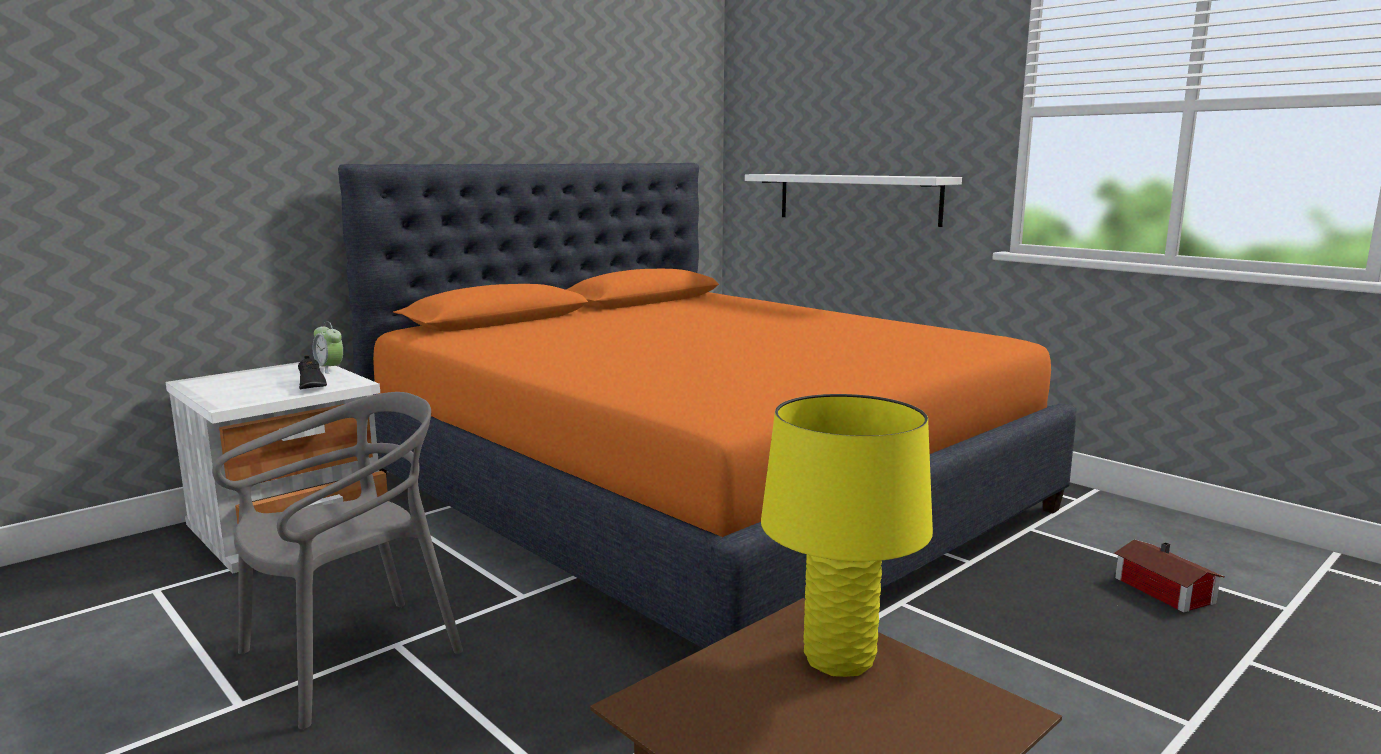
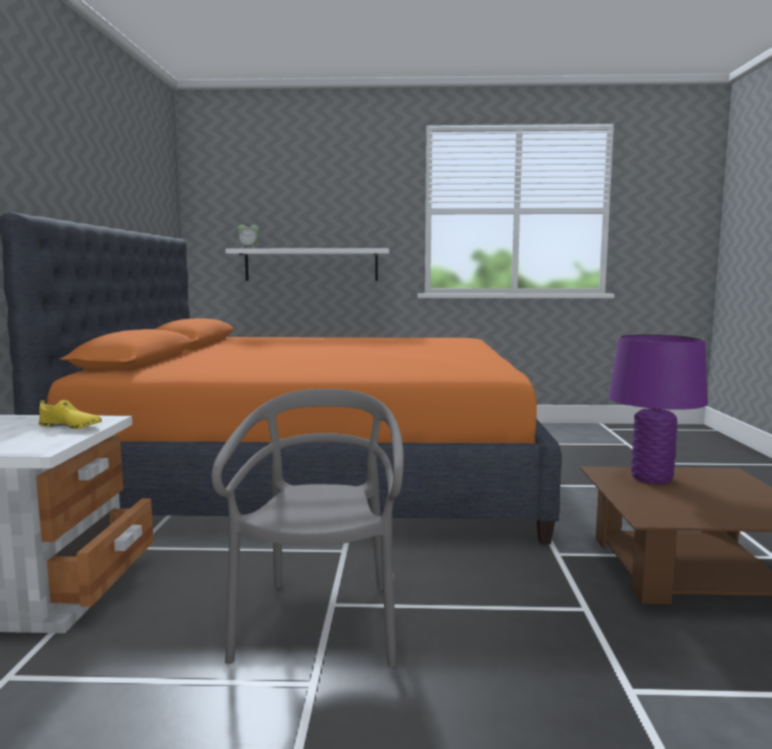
camera: 45 degrees left, 5 degrees down
(311, 385) = (70, 426): black shoe -> yellow shoe
(329, 369) = (38, 417): alarm clock -> alarm clock (248, 248)
(839, 659) = (651, 478): yellow table lamp -> purple table lamp
(1164, 591) = (587, 450): toy house -> none

